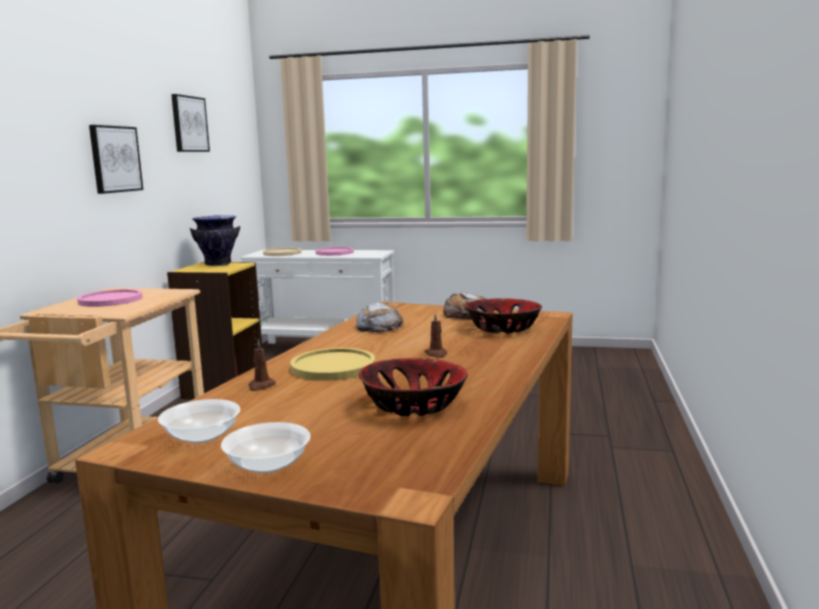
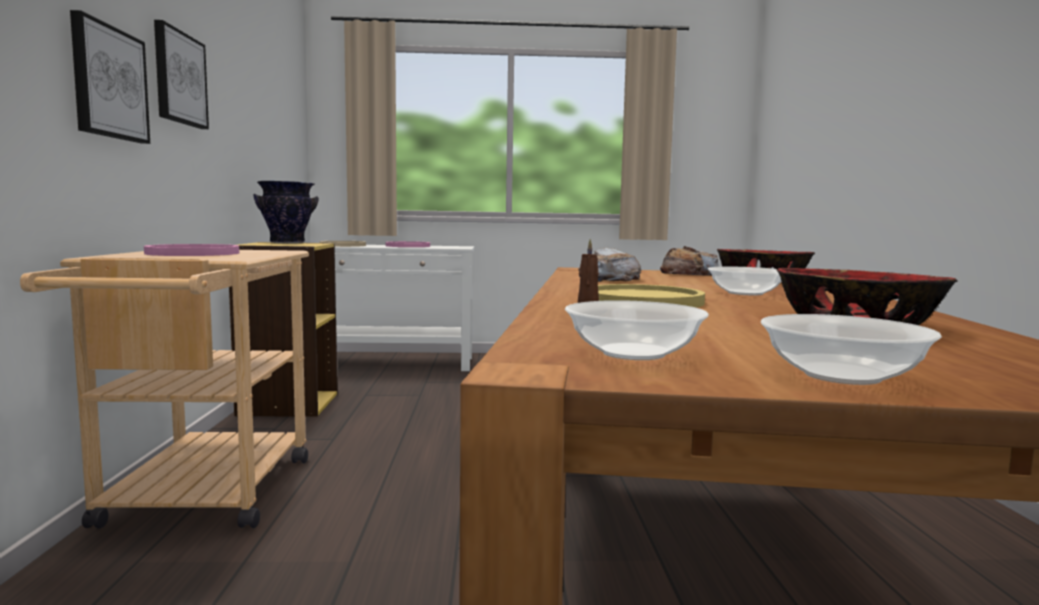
camera: 15 degrees left, 5 degrees down
(189, 124) = (251, 68): picture -> picture (108, 83)
(436, 354) = (745, 293): brown candle -> bowl

